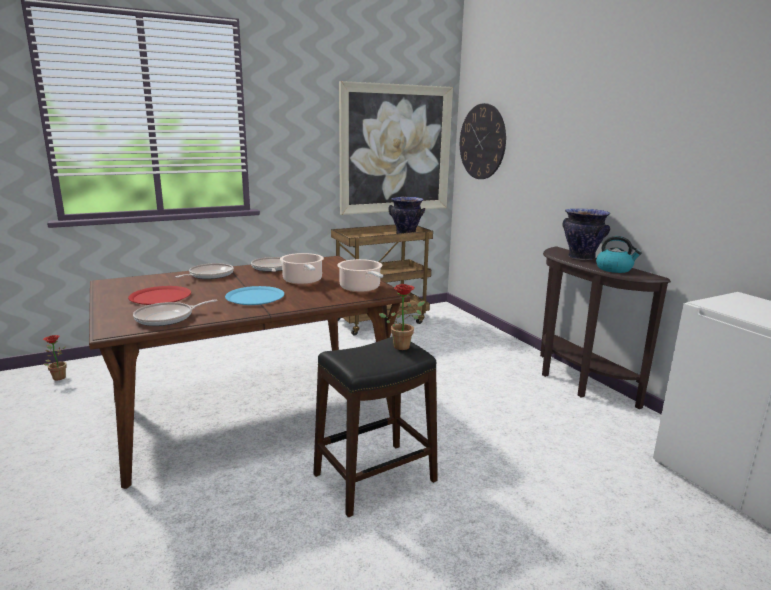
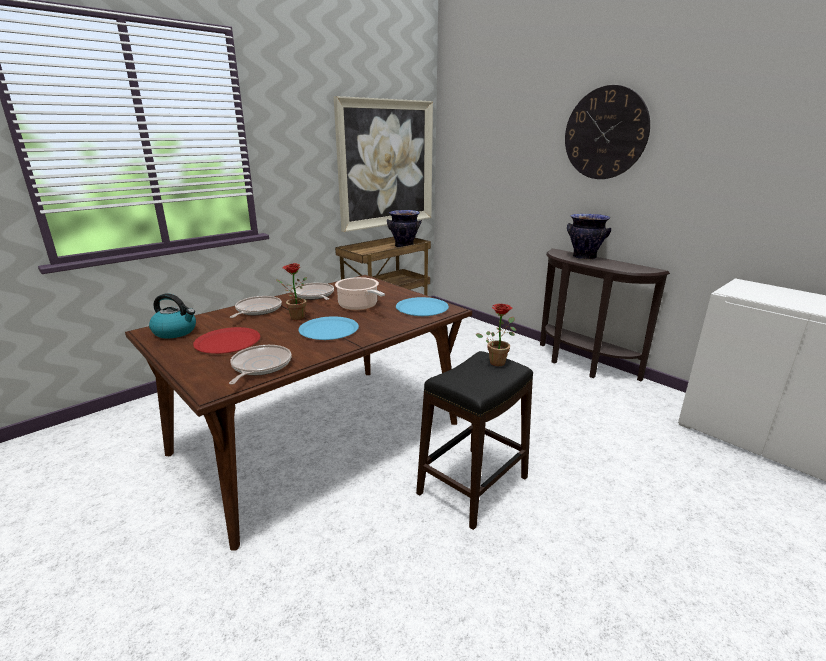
camera: 15 degrees left, 5 degrees up
(57, 377) = (79, 438): potted plant -> potted plant (294, 317)
(167, 318) = (260, 366): frying pan -> frying pan turned 150 degrees clockwise
(361, 288) = (422, 308): cooking pot -> blue plate
(482, 142) = (466, 154): wall clock -> wall clock (605, 133)
(614, 269) = (621, 266): kettle -> kettle (176, 332)

